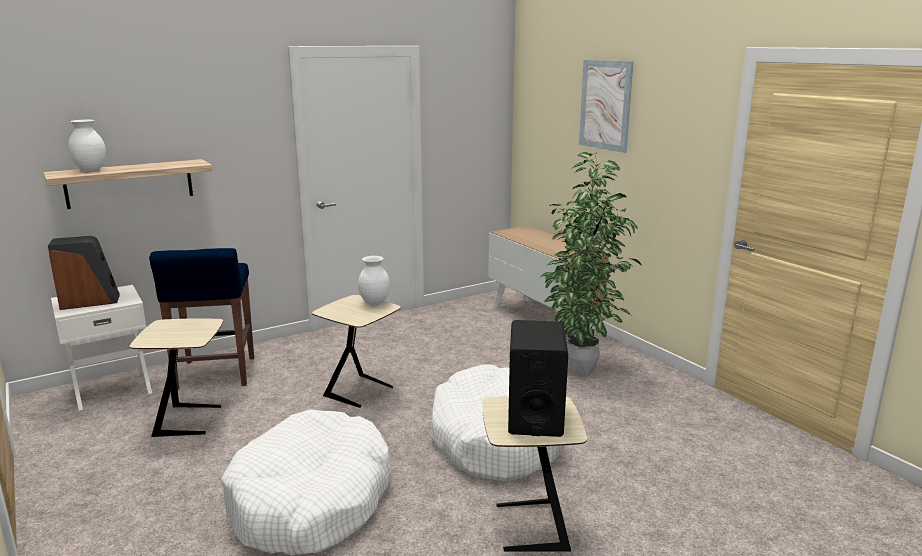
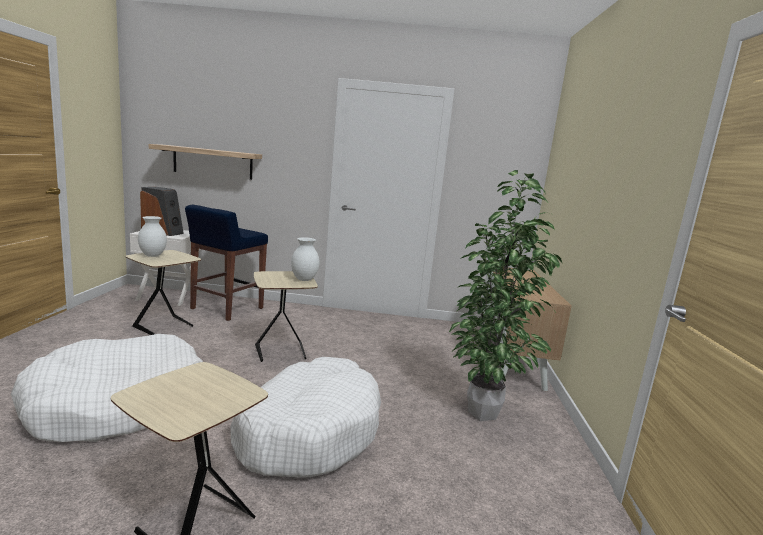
camera: 35 degrees right, 5 degrees down
(91, 170) = (184, 146): white vase -> white vase (152, 255)
(535, 416) = (197, 394): black speaker -> none
(605, 105) = (599, 141): picture -> none

